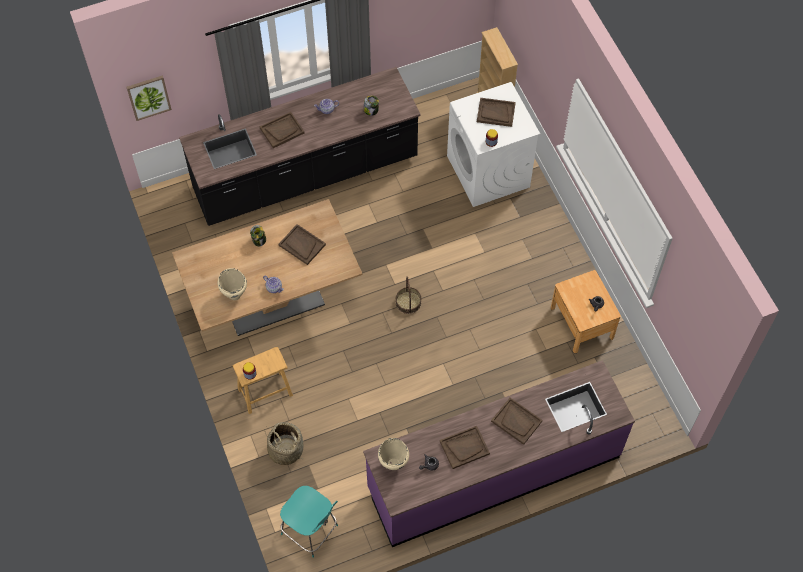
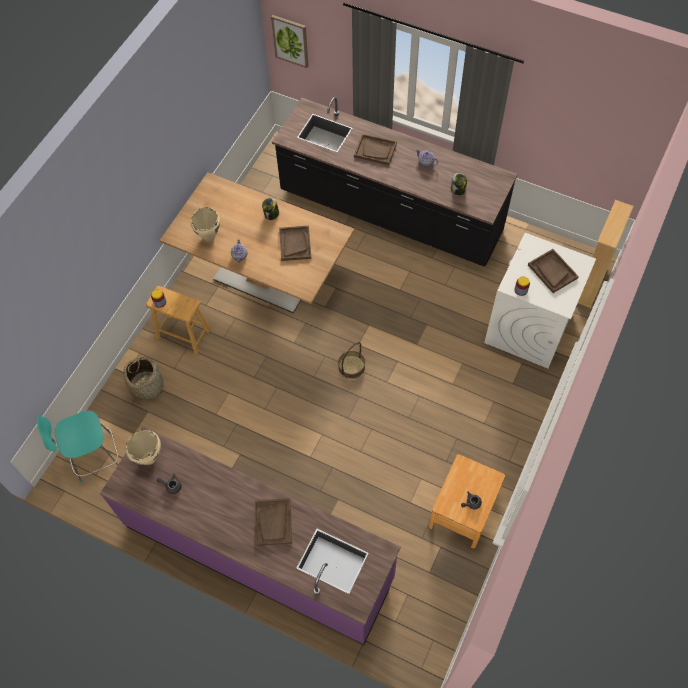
camera: 50 degrees right, 0 degrees up
(311, 531) = (94, 458): turquoise chair -> turquoise chair turned 75 degrees clockwise
(464, 447) = (211, 500): brown tray -> none

